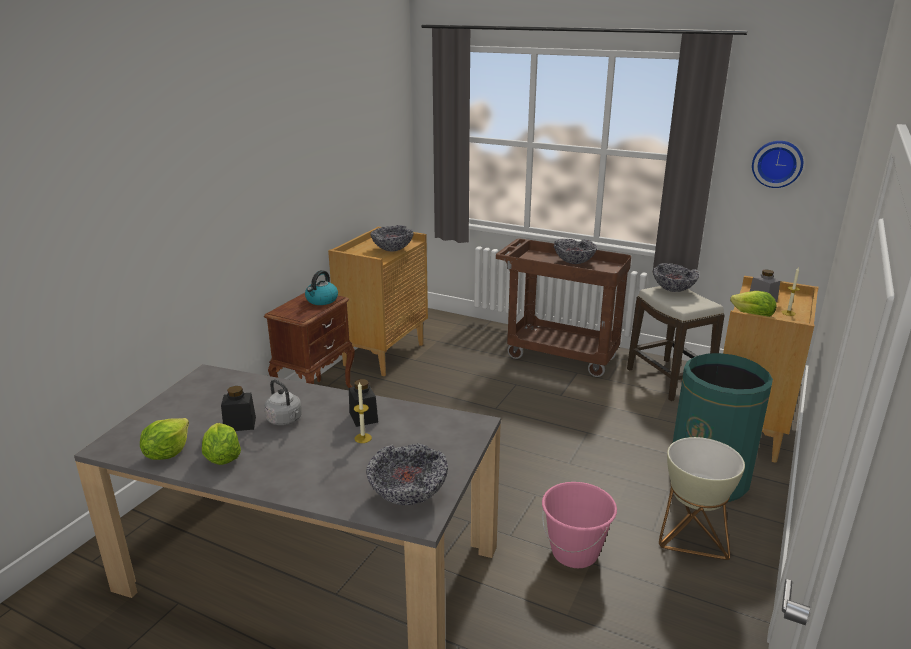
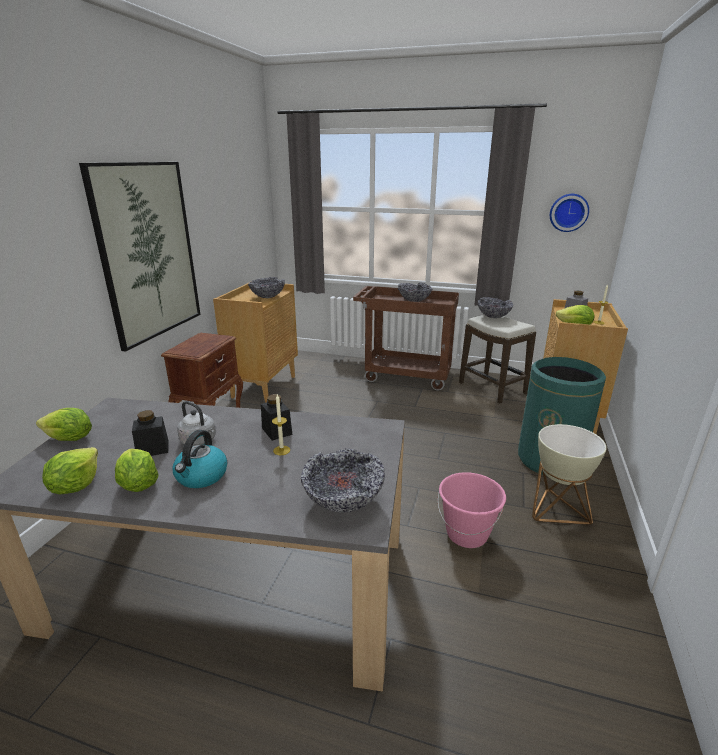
camera: 10 degrees left, 0 degrees up
(164, 406) = (69, 439): none -> lettuce
(257, 204) = (148, 252): none -> picture
(321, 300) = (212, 339): kettle -> kettle (201, 476)

